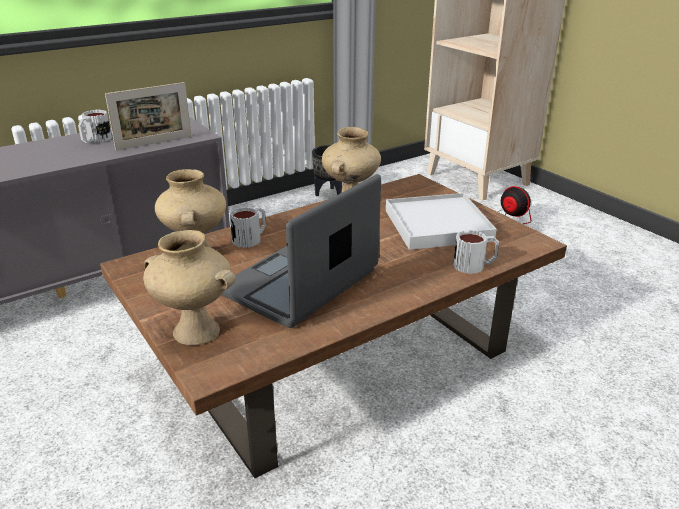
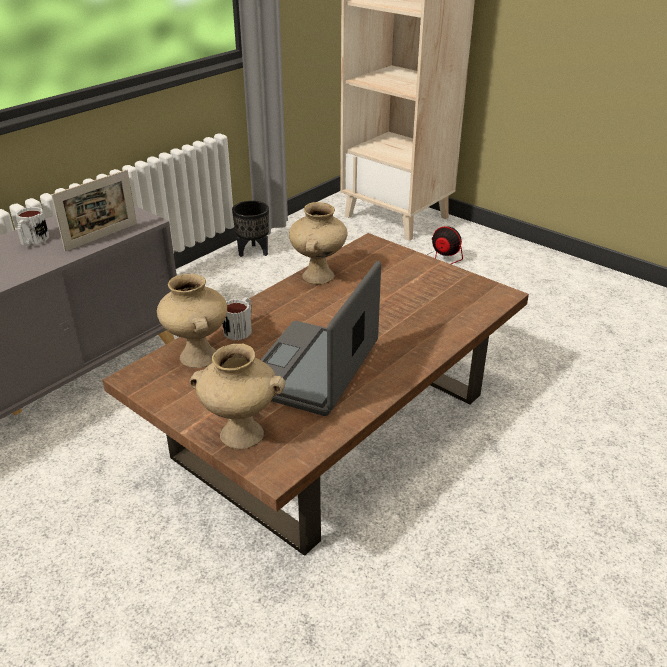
camera: 15 degrees left, 5 degrees up
(437, 225) = (409, 289): white tray -> none
(475, 265) = (459, 326): mug -> none

